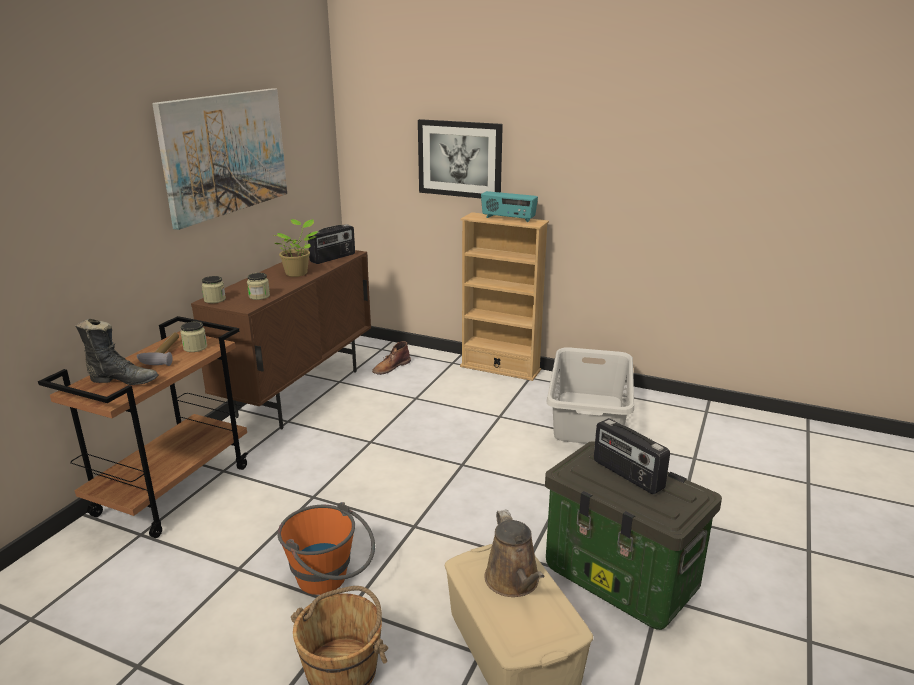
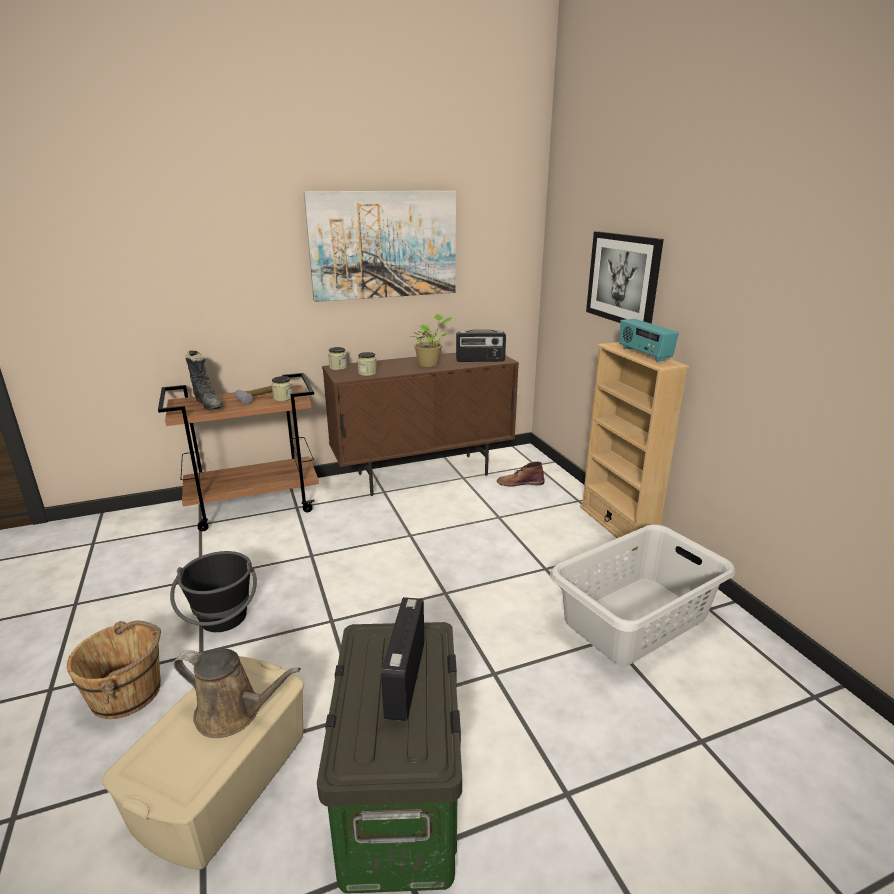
camera: 45 degrees right, 0 degrees up
(330, 581) = (223, 624): orange bucket -> black bucket
(514, 582) = (234, 713): brown watering can -> brown watering can turned 105 degrees counterclockwise

